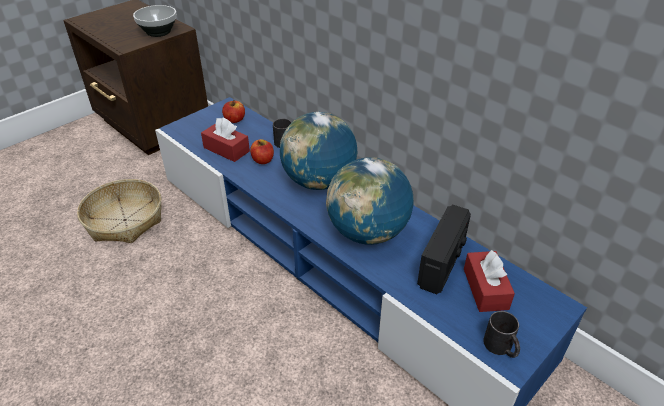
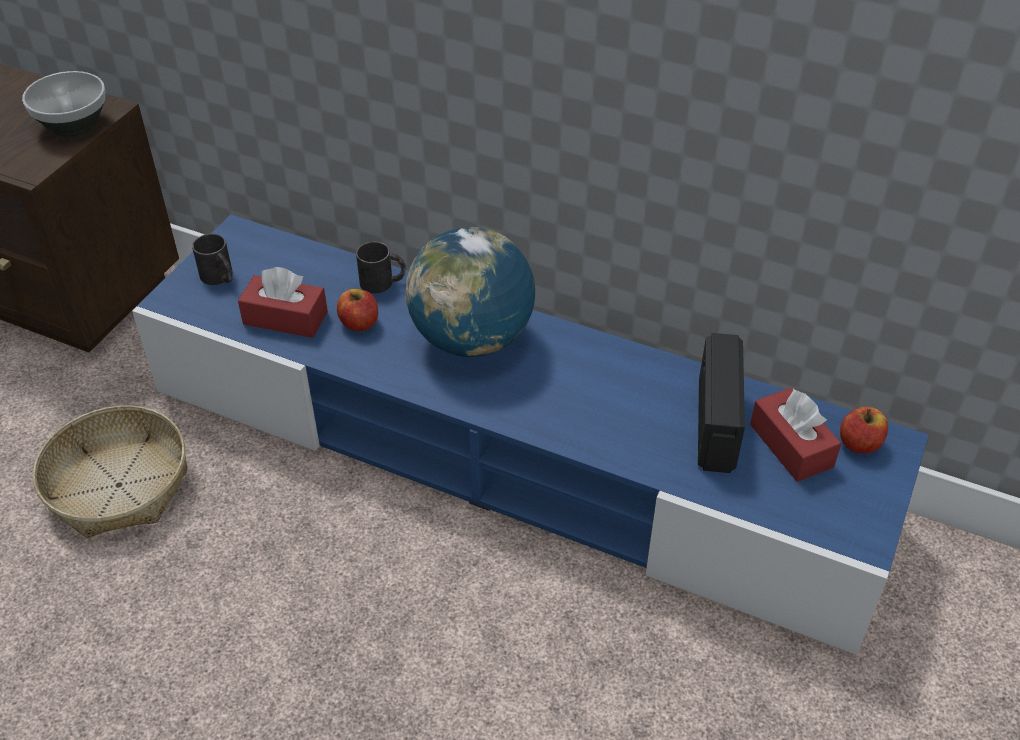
camera: 20 degrees left, 5 degrees up
(234, 120) = (267, 258): apple -> apple (859, 443)
(367, 232) = (589, 405): globe -> none
(501, 347) = (845, 523): black mug -> black mug (220, 277)

